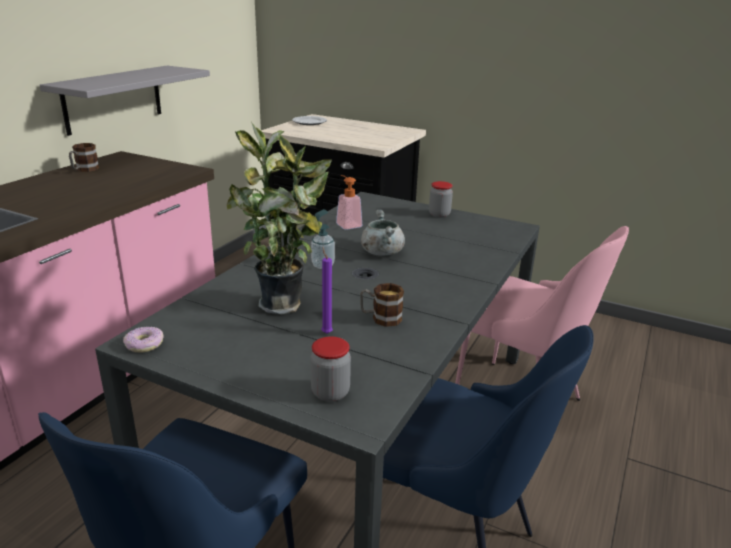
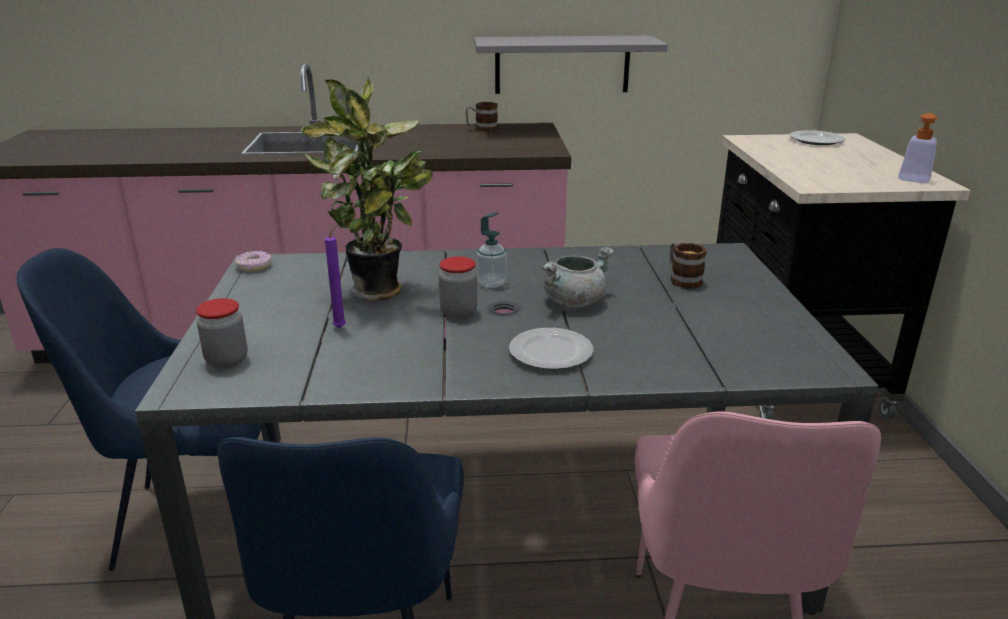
camera: 60 degrees right, 0 degrees up
(347, 224) = (624, 263): soap dispenser -> soap dispenser (914, 177)
(380, 318) = (401, 345): mug -> mug (682, 279)
(439, 214) = (761, 303): jar -> jar (458, 312)
(441, 278) = (551, 353): none -> plate

